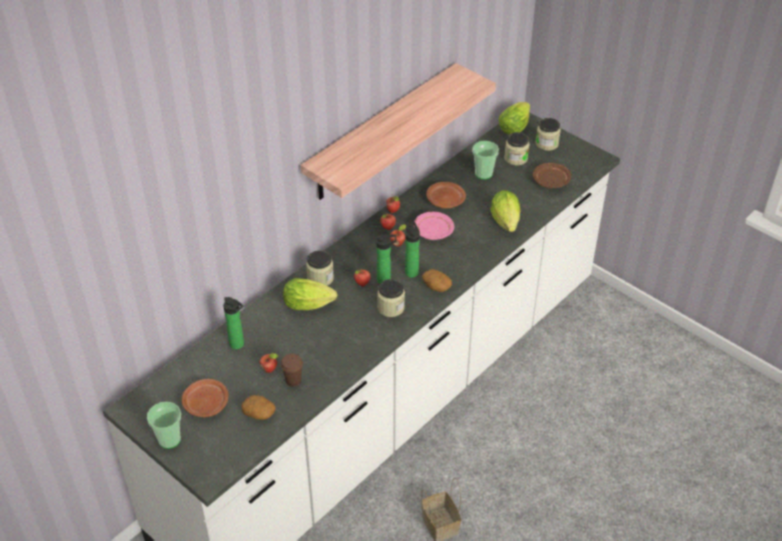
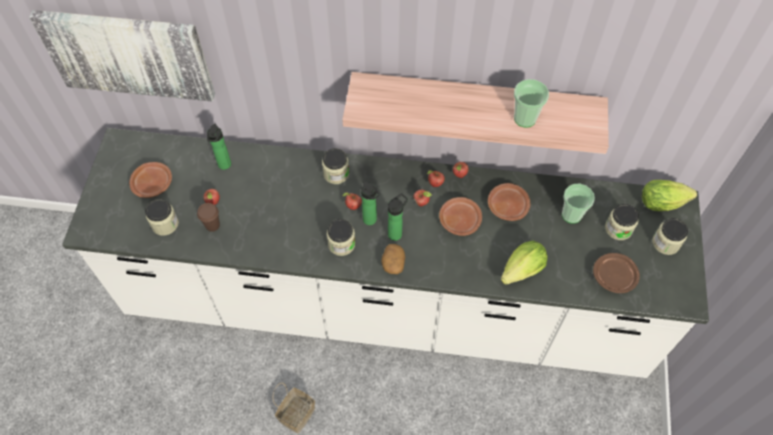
camera: 55 degrees right, 15 degrees up
(124, 286) = (128, 53): none -> picture
(169, 439) = (104, 184): cup -> cup (525, 118)
(259, 413) = (165, 224): potato -> jar
(311, 305) = (301, 186): lettuce -> none
(433, 231) = (459, 220): pink plate -> brown plate

